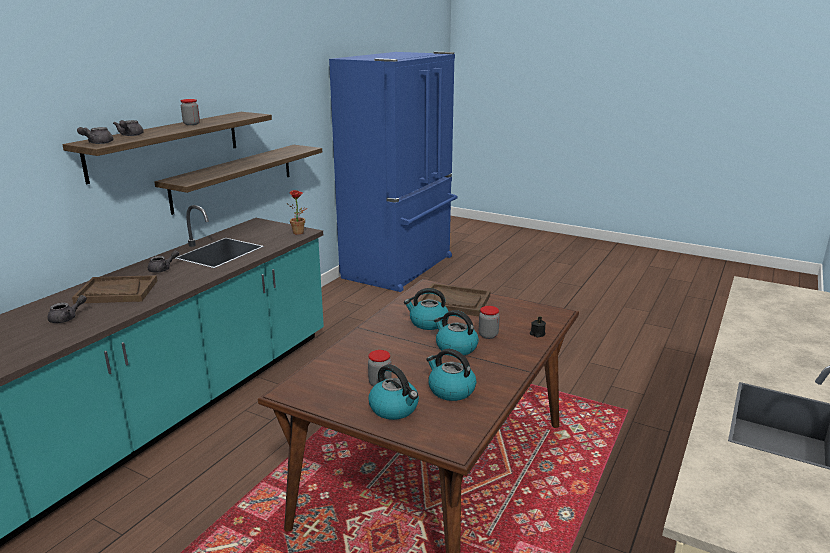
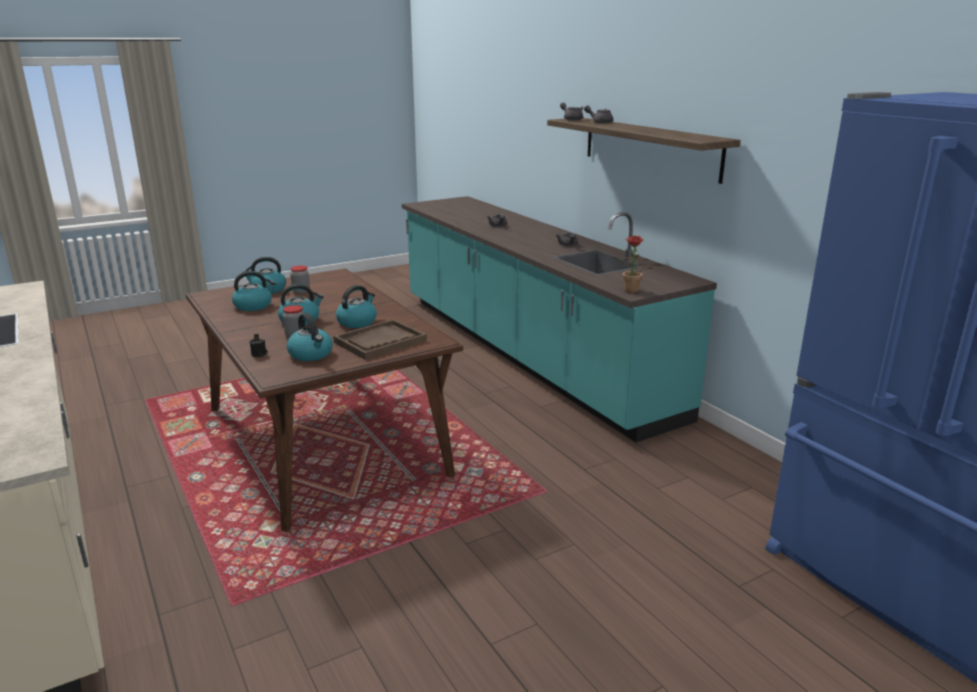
camera: 120 degrees right, 0 degrees up
(116, 292) = (532, 235): brown tray -> none
(191, 124) = (648, 129): jar -> none
(234, 177) = (711, 219): shelf -> none
(509, 315) = (311, 354): none -> kettle

